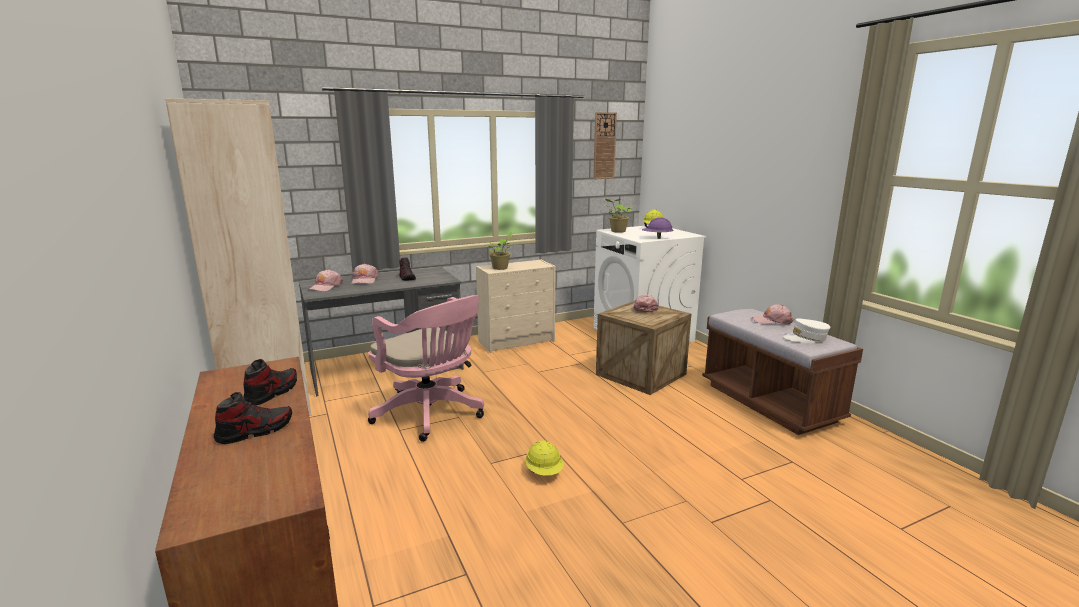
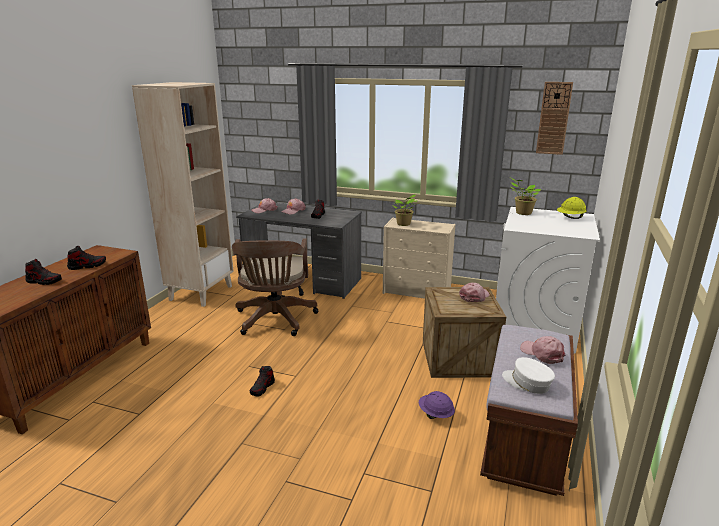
camera: 45 degrees right, 5 degrees up
(432, 414) = (275, 320): pink office chair -> brown office chair
(544, 472) = (262, 388): yellow hard hat -> shoe
(656, 238) = (535, 229): purple hard hat -> purple hard hat (435, 414)

